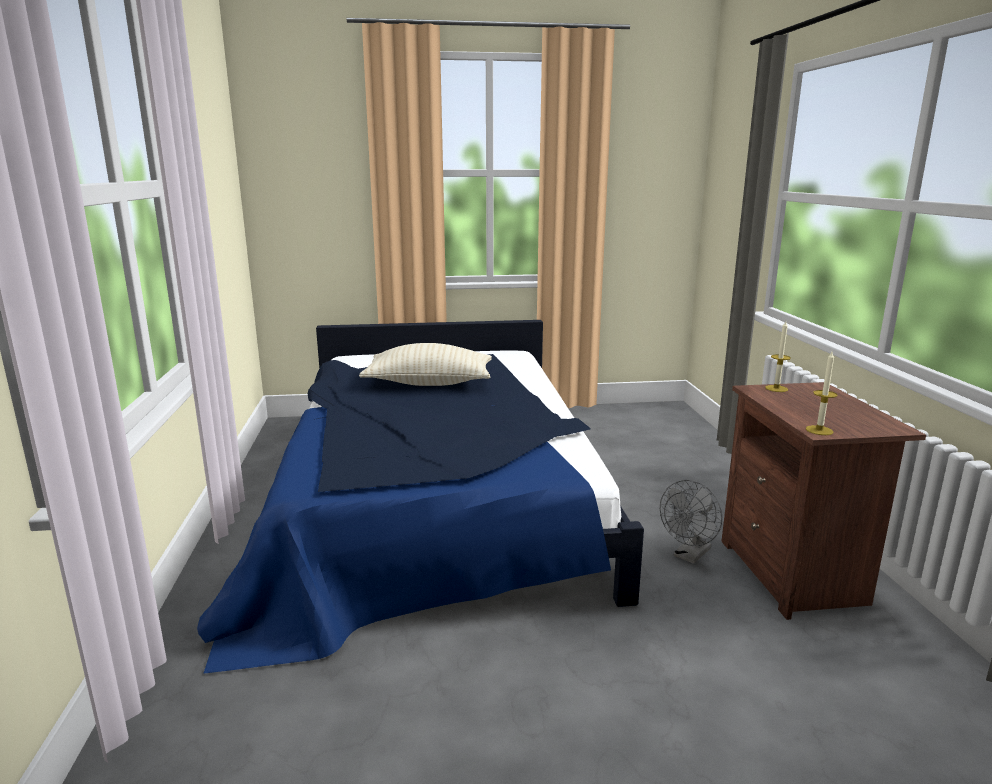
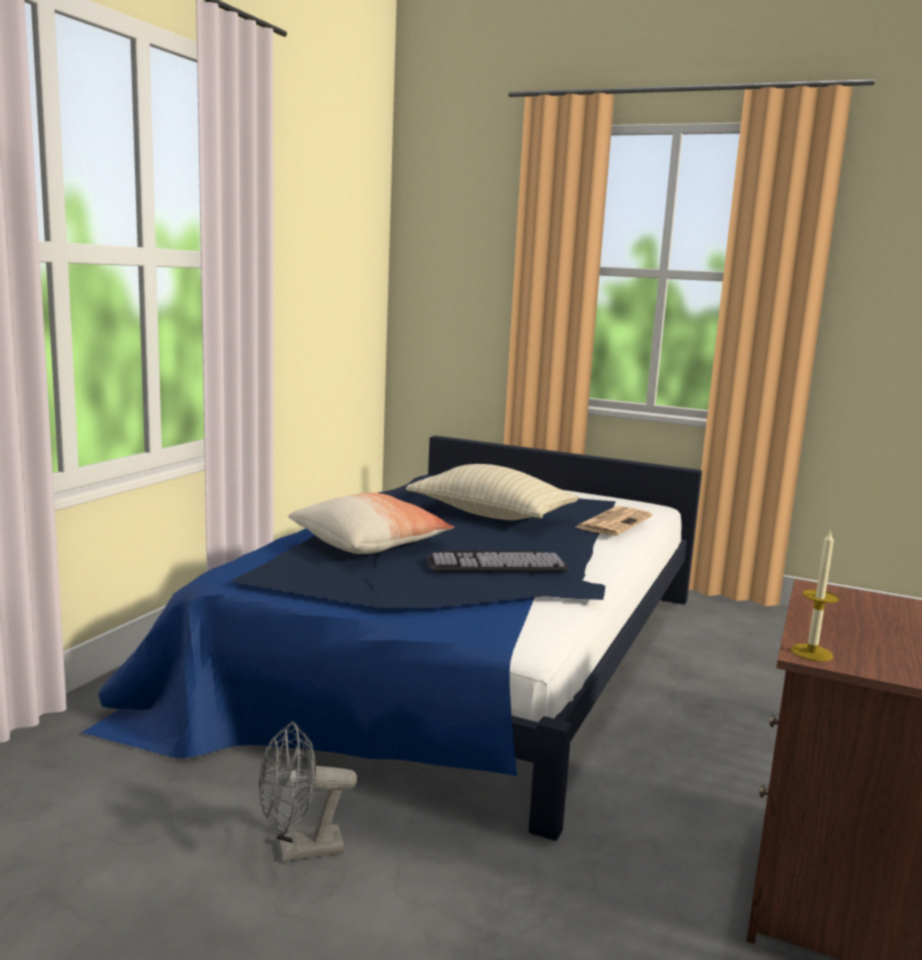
camera: 30 degrees right, 5 degrees down
(379, 429) = (370, 544): none -> pillow
(493, 419) = (496, 561): none -> keyboard
(515, 370) = (613, 522): none -> newspaper
(689, 555) = (697, 815): grey fan -> grey fan (299, 850)
(776, 388) = (855, 596): candle -> none

